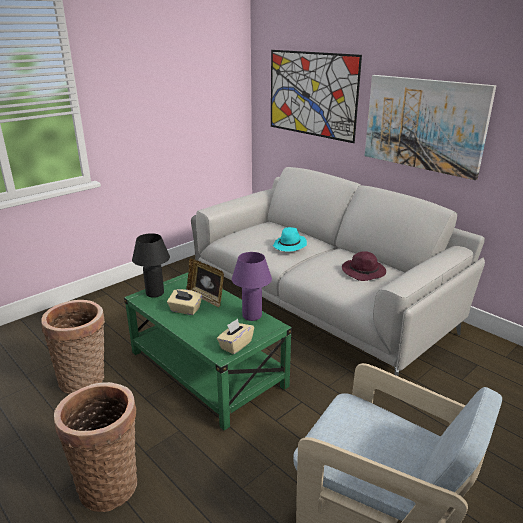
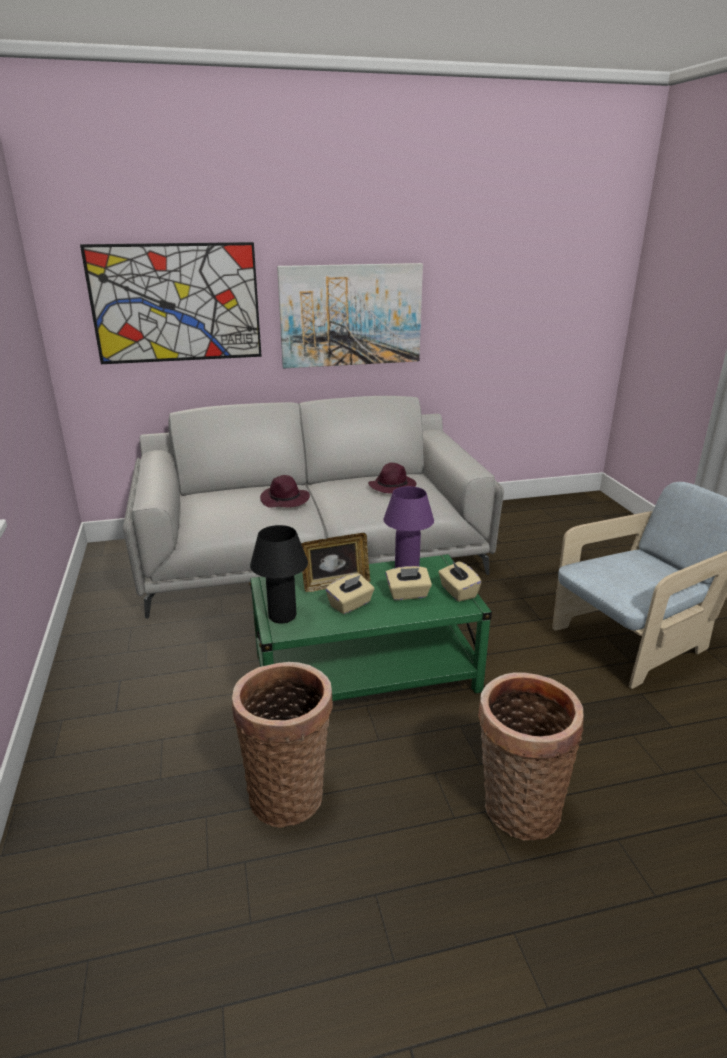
camera: 60 degrees left, 0 degrees up
(215, 326) = (408, 594): none -> beige tissue box
(290, 246) = (285, 500): turquoise hat -> purple hat

